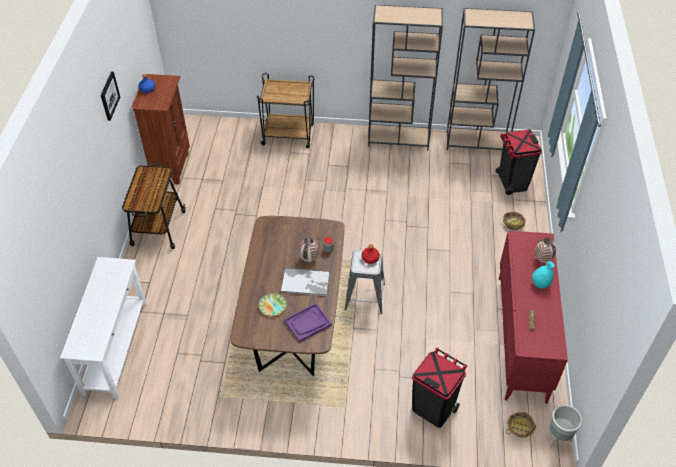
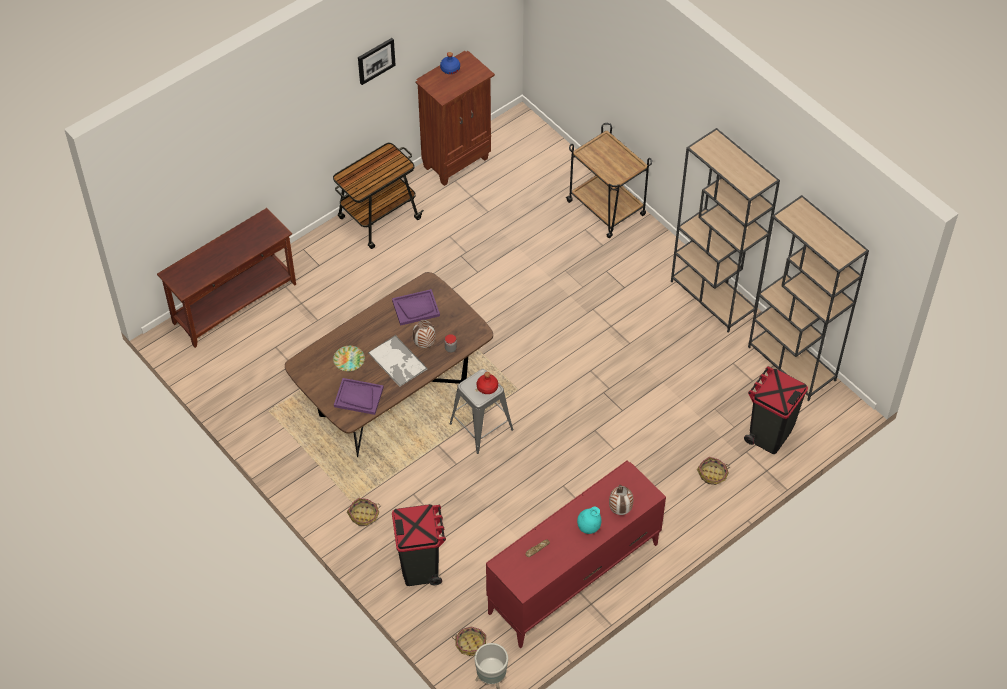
camera: 45 degrees right, 5 degrees up
(115, 347) = (235, 303): white console table -> brown console table
(277, 243) = (416, 308): none -> purple tray
(361, 408) = (364, 515): none -> basket

